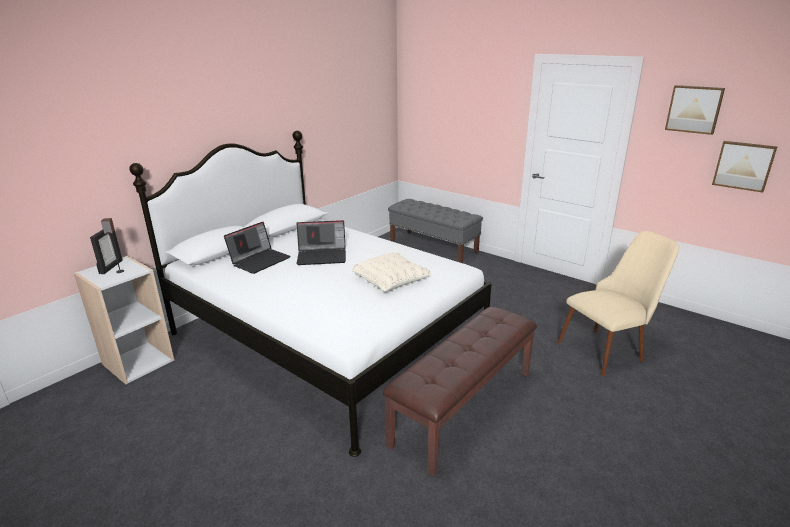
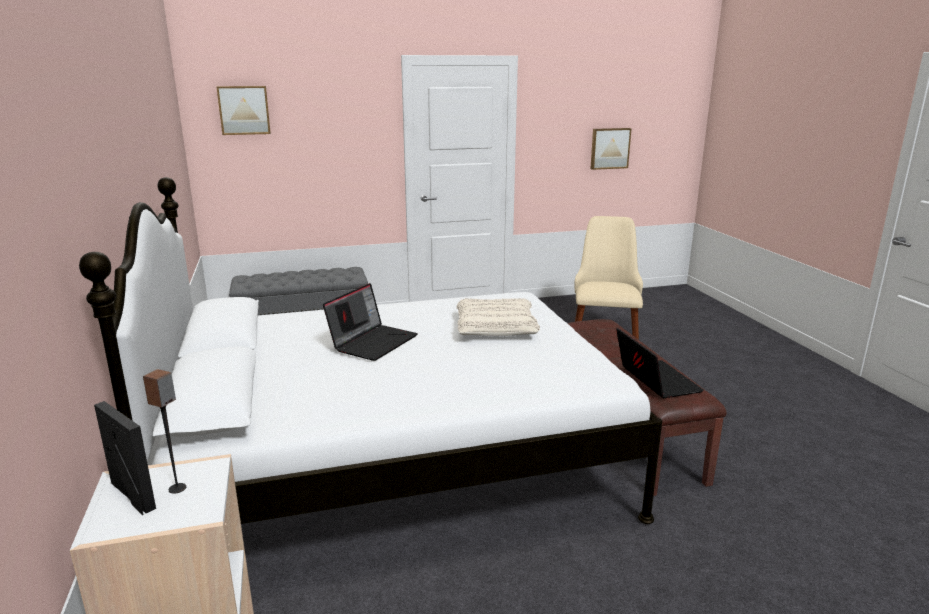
camera: 55 degrees left, 5 degrees down
(260, 260) = (308, 381): laptop -> laptop (654, 380)
(694, 109) = (566, 103): picture -> picture (244, 110)

